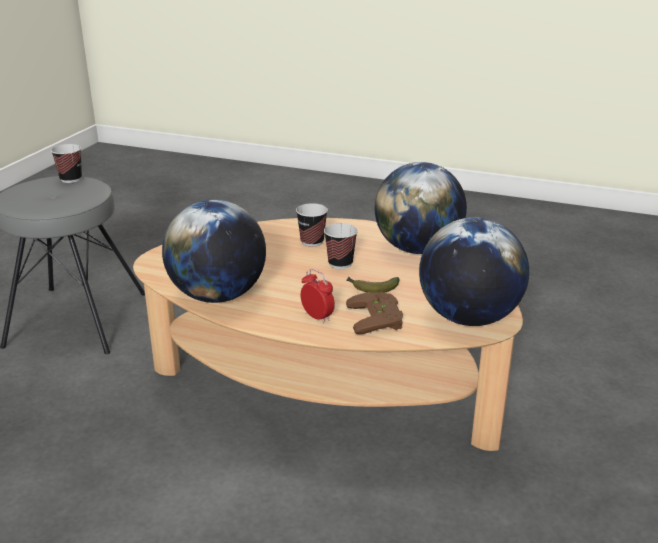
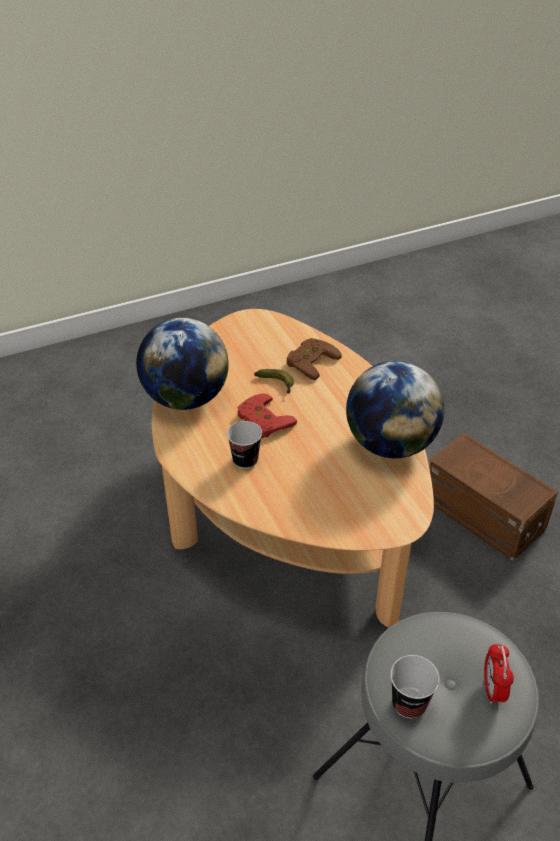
camera: 135 degrees left, 15 degrees up
(141, 486) = (483, 515): none -> brown storage box
(317, 317) = (345, 384): alarm clock -> alarm clock (492, 689)
(340, 263) = (262, 420): cup -> red game controller
(469, 318) = (260, 329): globe -> none

